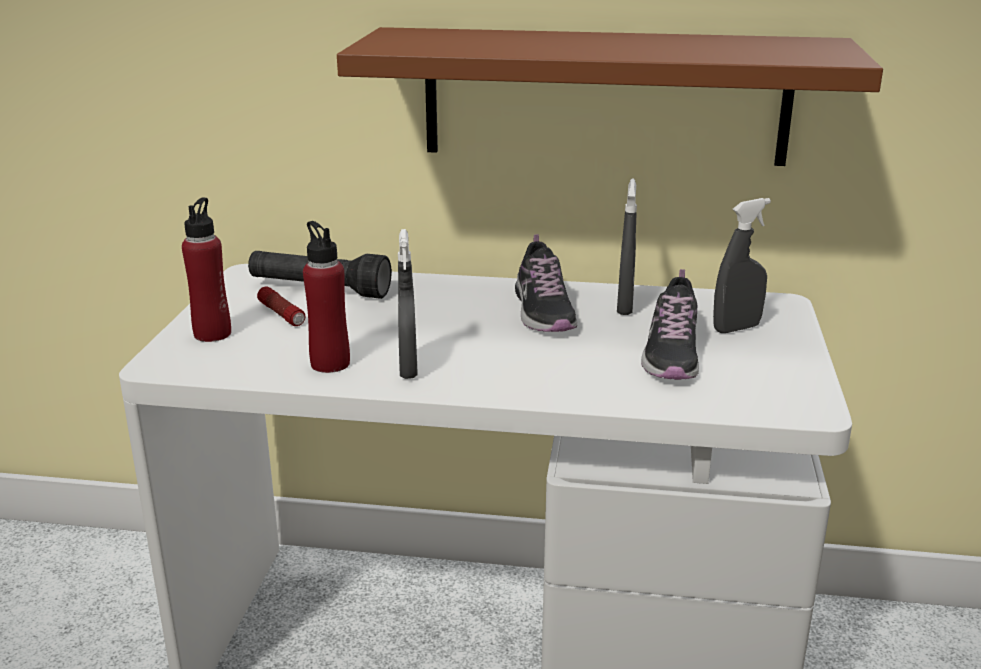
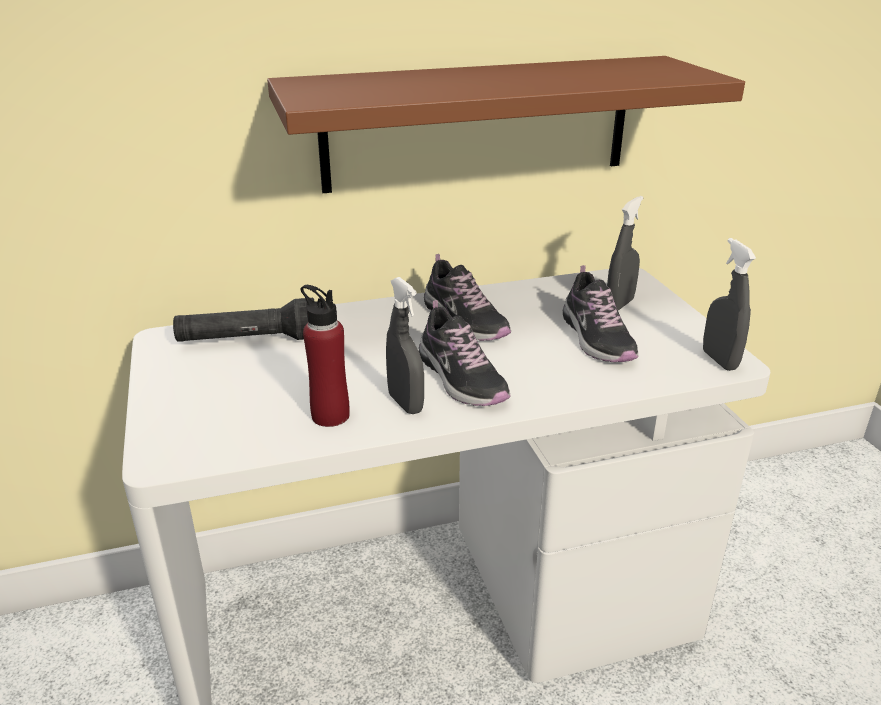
camera: 25 degrees left, 5 degrees up
(212, 333) = (185, 412): red bottle -> none
(282, 315) = (237, 375): flashlight -> none
(484, 360) = (461, 378): none -> shoe
(624, 307) = (522, 303): grey spray bottle -> grey spray bottle (719, 360)

